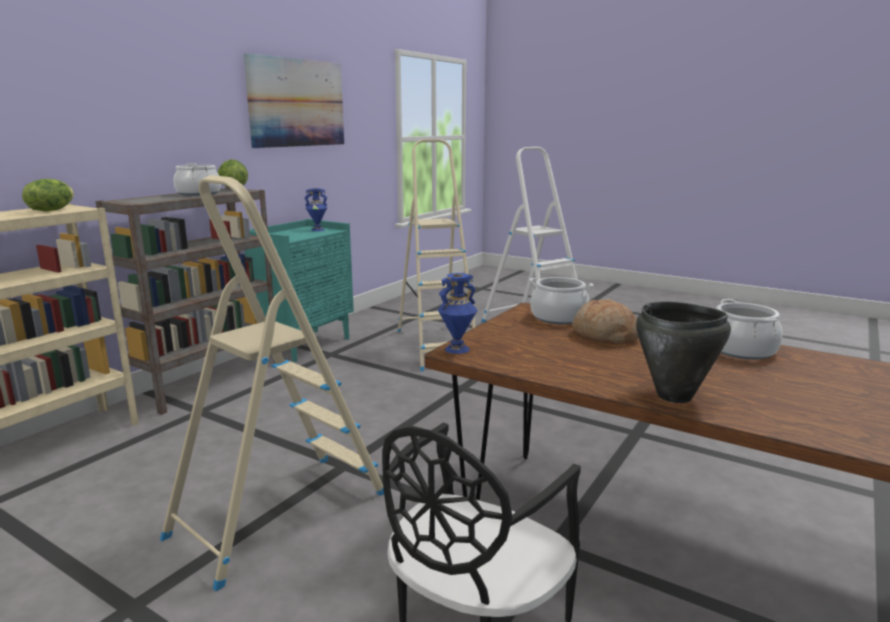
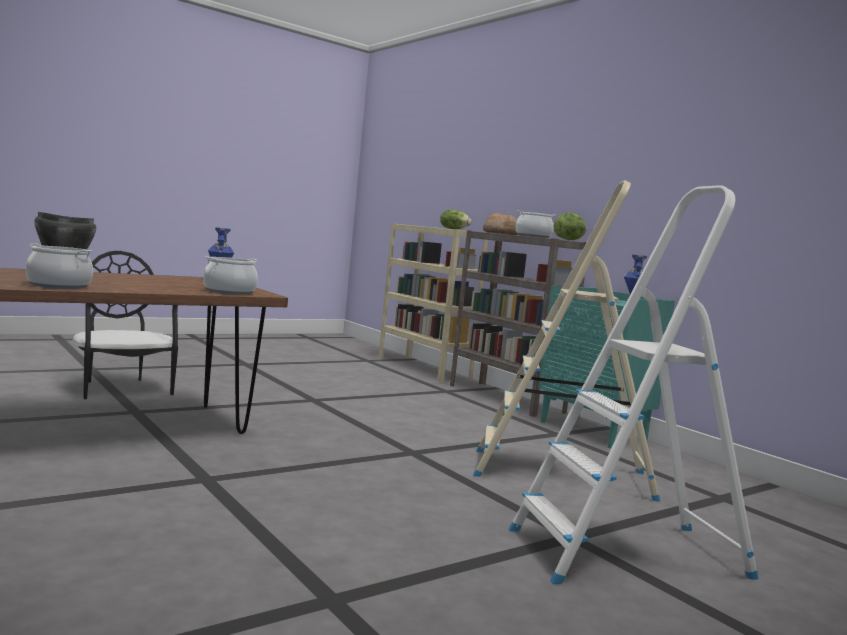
camera: 110 degrees right, 10 degrees down
(281, 513) = (279, 384): beige step ladder -> none
(297, 103) = (695, 160): picture -> none
(604, 336) = (168, 286): bread -> bread (501, 233)

